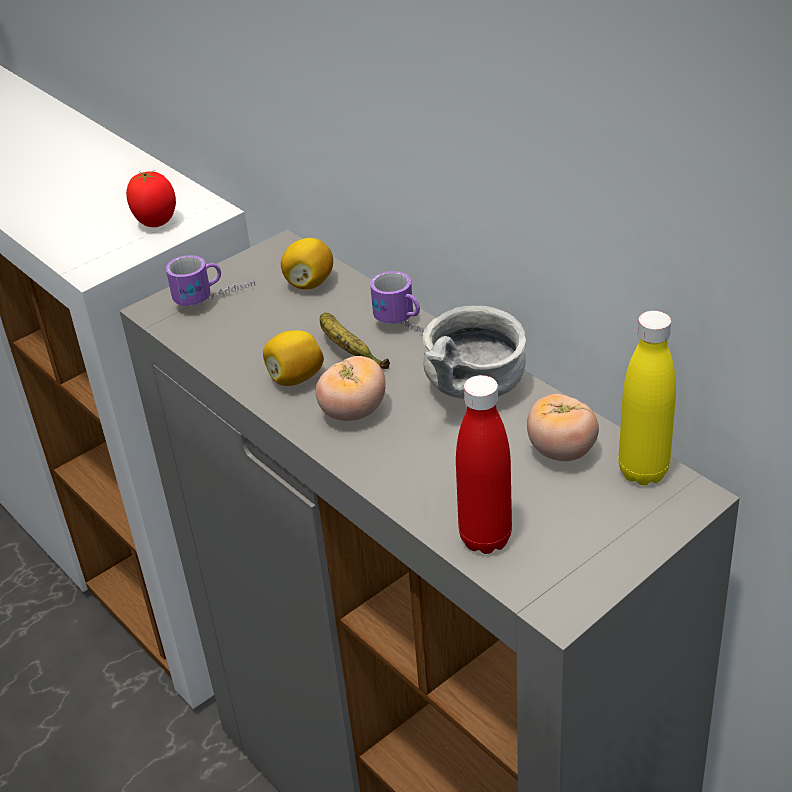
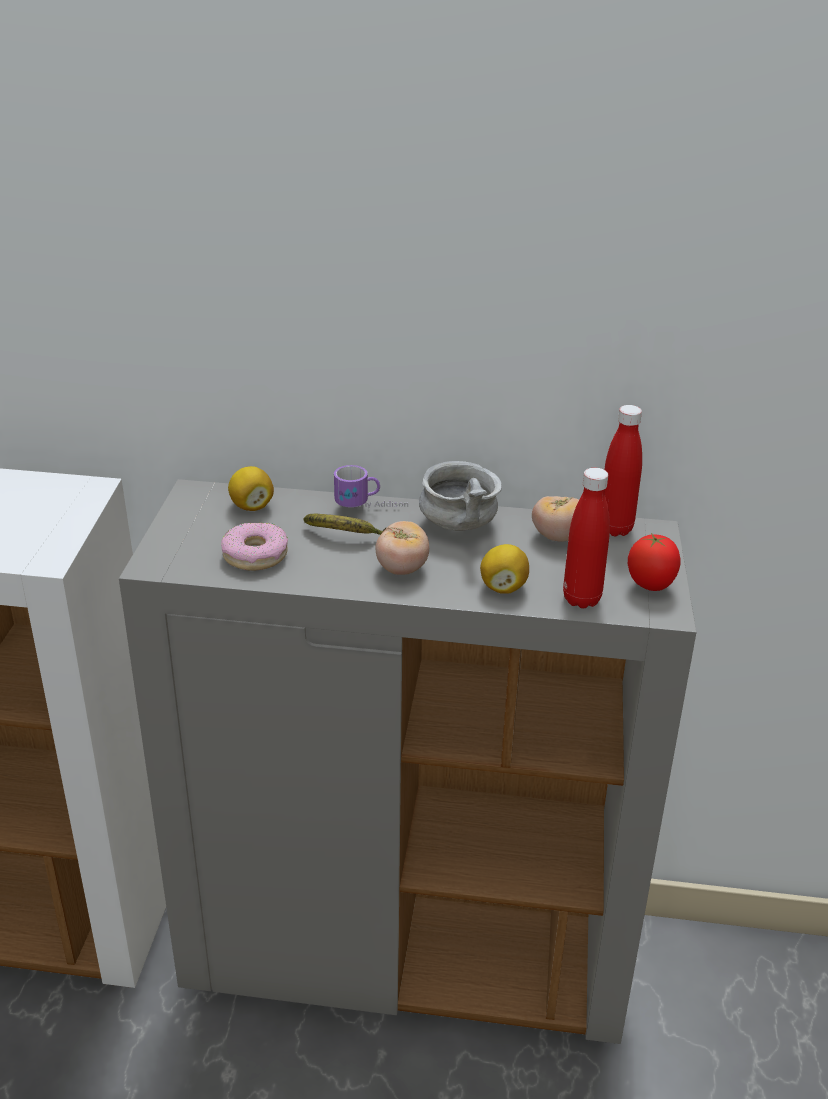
camera: 45 degrees left, 5 degrees down
(156, 223) = (55, 510): tomato -> tomato (650, 586)
(215, 299) = (192, 541): mug -> none
(247, 336) = (255, 555): none -> donut
(295, 378) = (331, 565): lemon -> lemon (503, 587)
(643, 471) = (615, 529): yellow bottle -> red bottle

